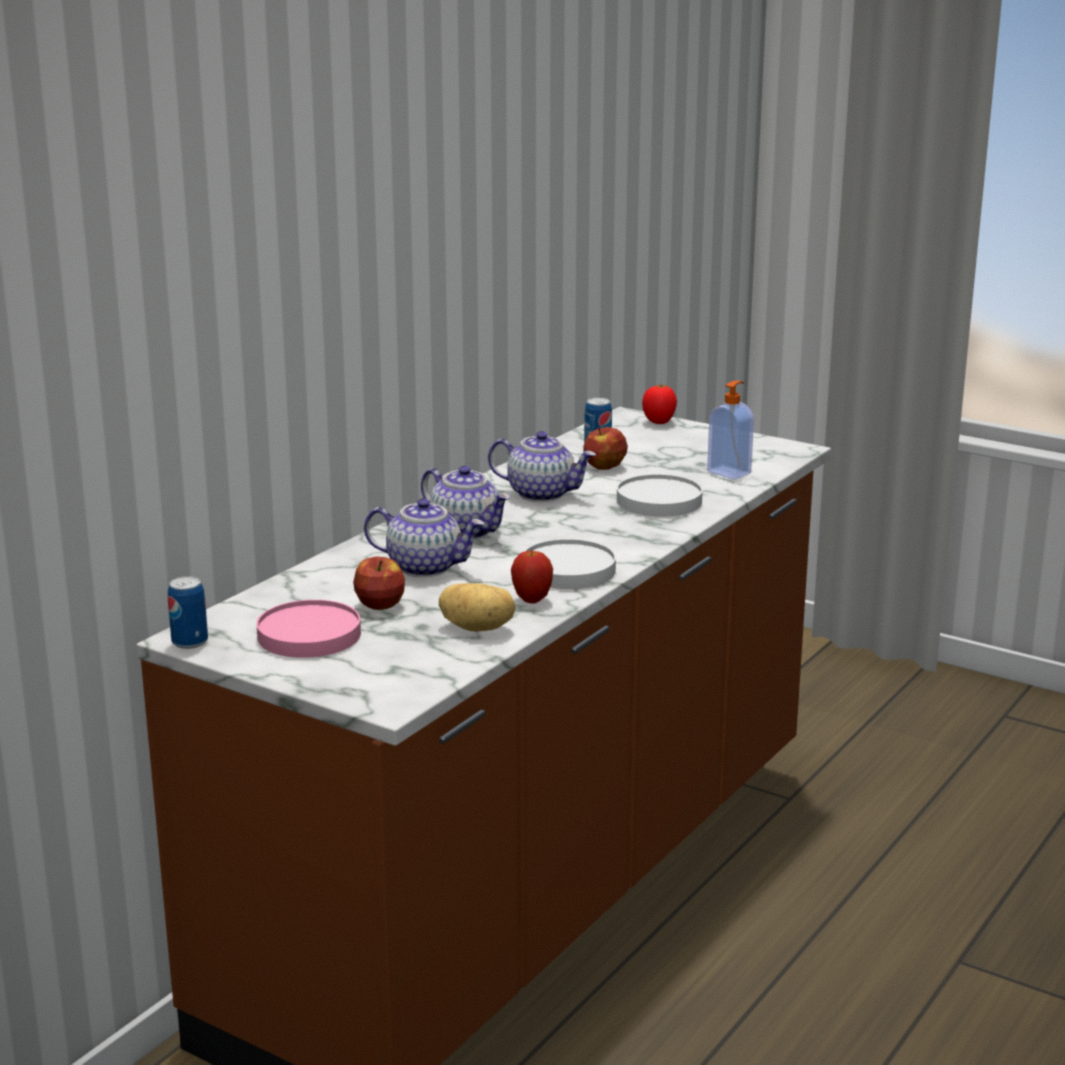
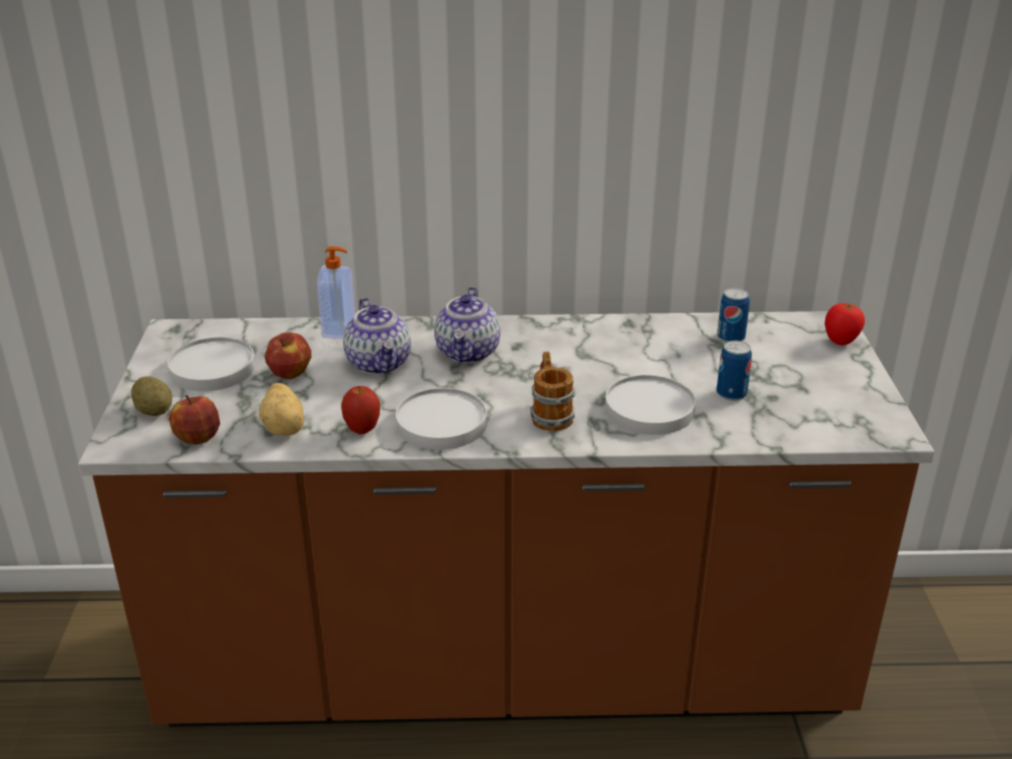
camera: 55 degrees right, 10 degrees up
(190, 642) = (165, 334): can -> can (731, 394)
(308, 635) = (212, 369): pink plate -> white plate
(351, 676) = (154, 411): none -> potato
(542, 494) = (590, 353): teapot -> none
(605, 467) = (692, 357): apple -> apple (198, 439)
(615, 532) = (550, 414): none -> mug
(730, 472) = (772, 419): soap dispenser -> soap dispenser (340, 331)

